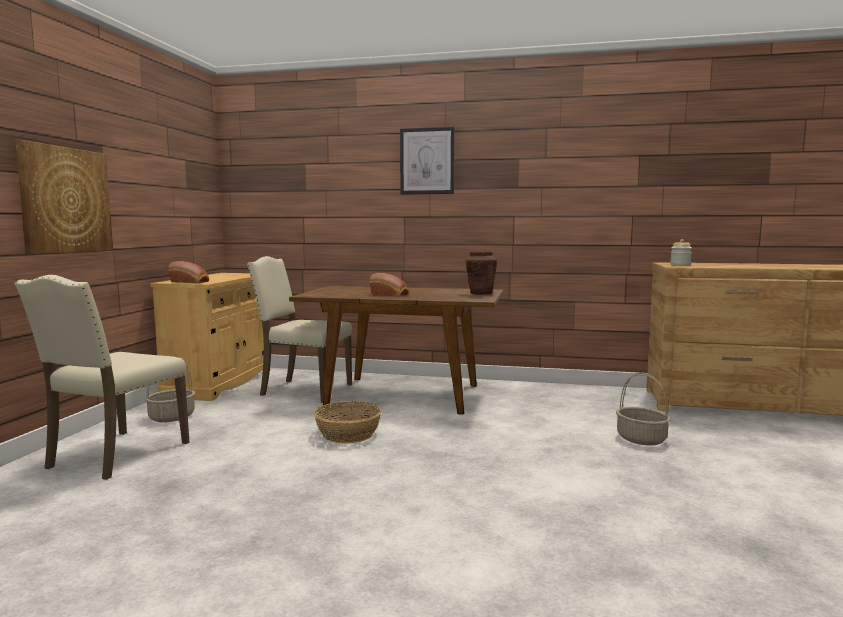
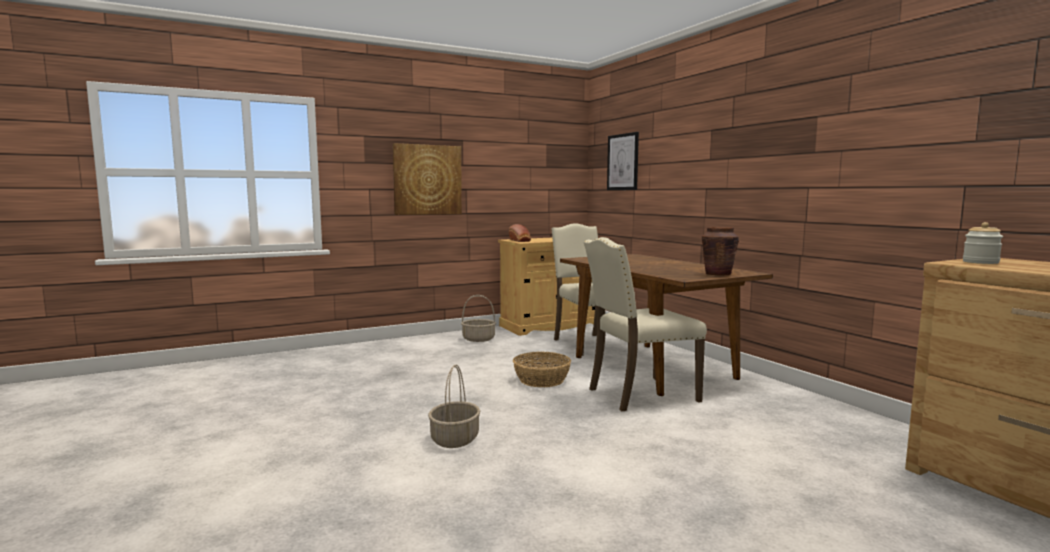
camera: 50 degrees right, 0 degrees up
(115, 455) = (412, 350): beige chair -> beige chair (639, 394)
(390, 294) = (636, 265): bread -> none
(427, 161) = (726, 128): picture -> picture (623, 162)
(642, 439) = (785, 480): basket -> basket (455, 439)

